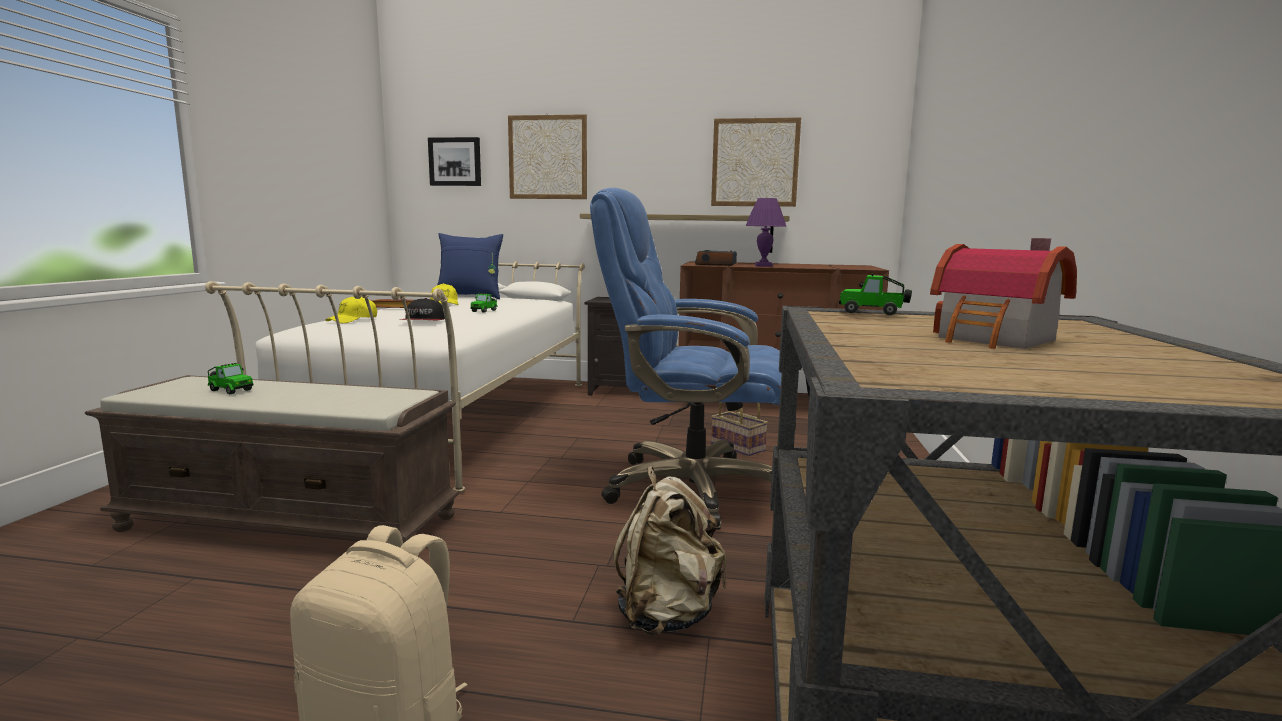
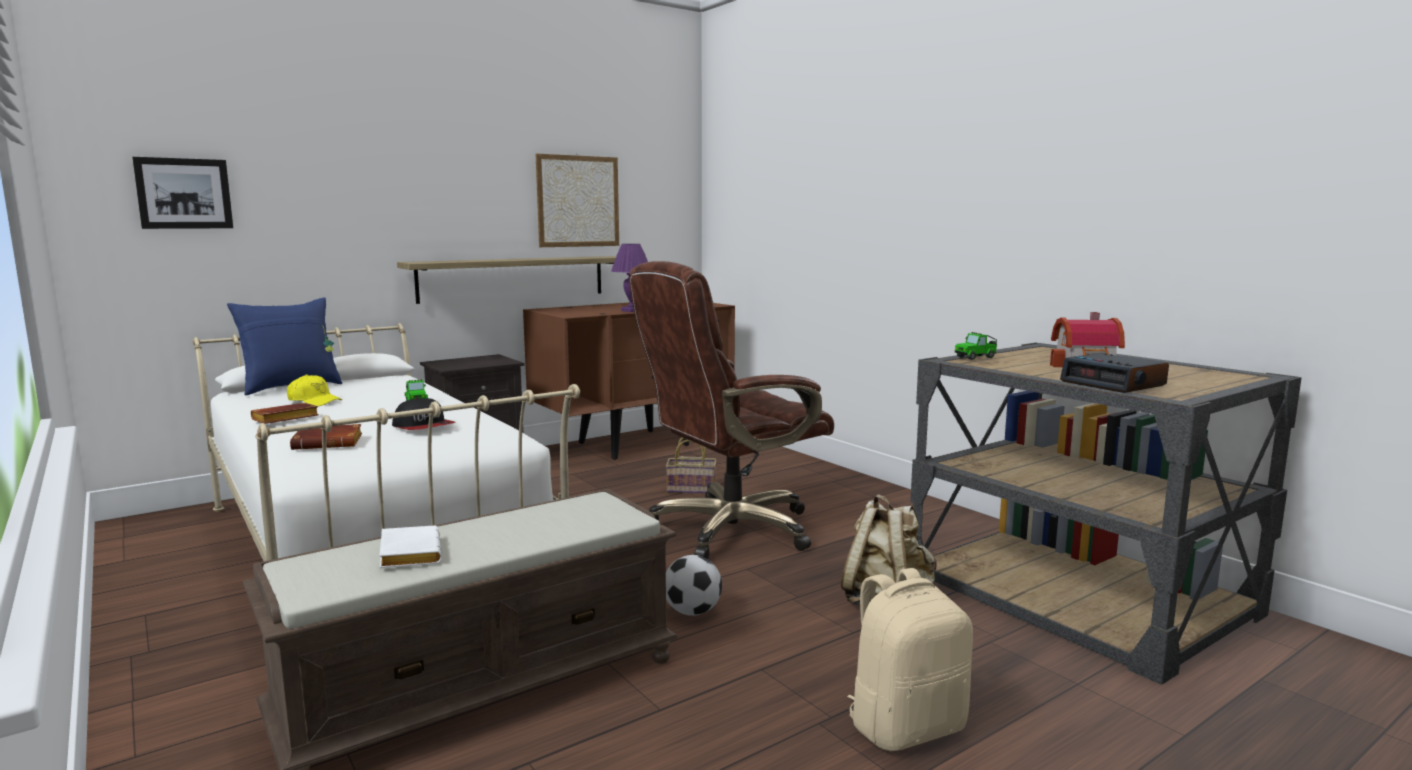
camera: 45 degrees left, 0 degrees up
(230, 390) = (408, 554): toy car -> white book
(353, 320) = (330, 443): yellow cap -> brown book
(505, 536) = (692, 612): none -> football
(548, 156) = (335, 189): picture -> none
(693, 488) = (732, 529): blue office chair -> brown office chair
(716, 264) = (586, 313): alarm clock -> alarm clock (1114, 383)

